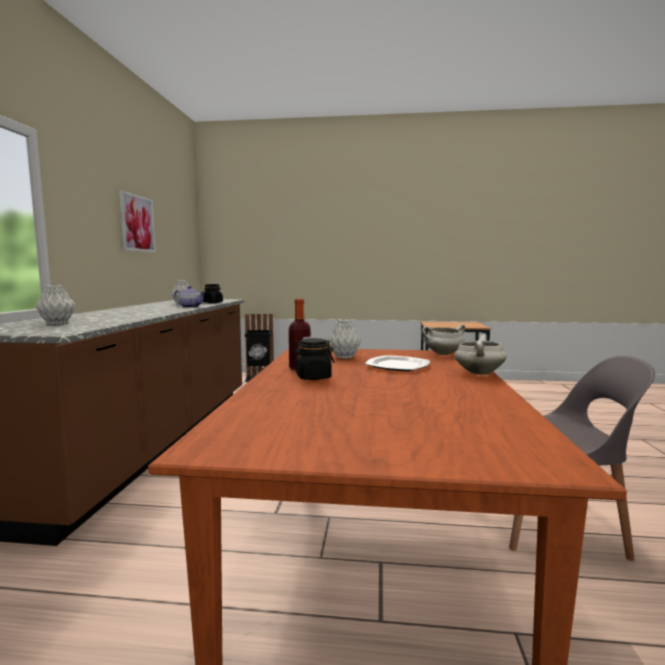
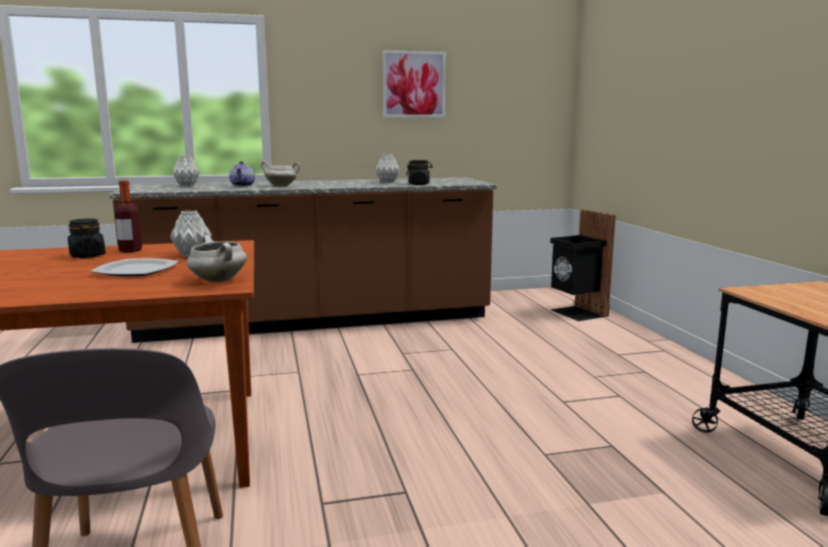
camera: 70 degrees right, 5 degrees up
(190, 307) = (352, 185): teapot -> teapot (243, 185)
(478, 373) = (84, 294): white cooking pot -> white cooking pot (281, 186)

